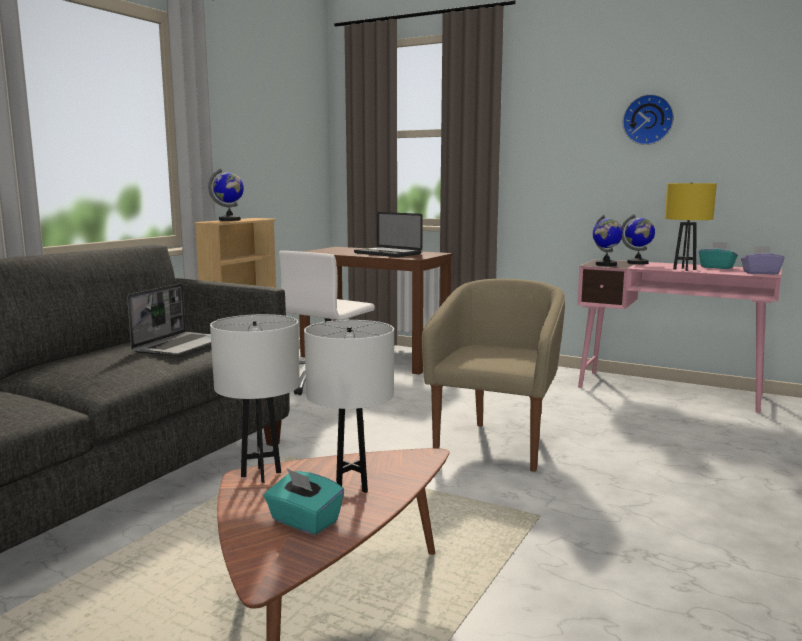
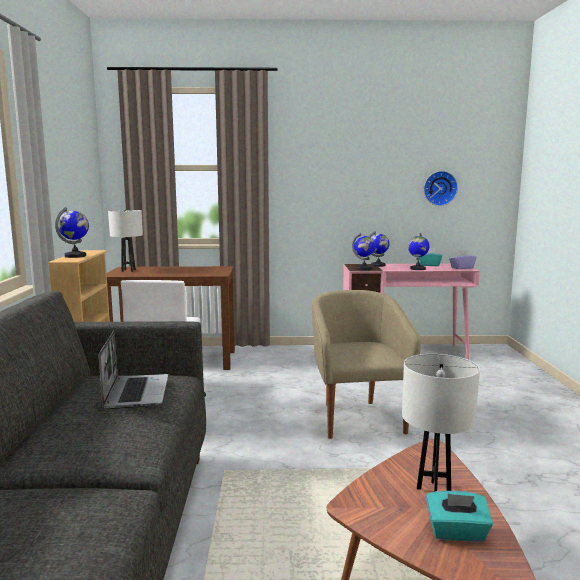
camera: 30 degrees left, 0 degrees up
(261, 474) = (356, 501): white table lamp -> white table lamp (128, 270)
(387, 253) = (185, 271): laptop -> none
(648, 120) = (375, 164): wall clock -> wall clock (439, 188)
(684, 269) = (417, 269): yellow table lamp -> globe

